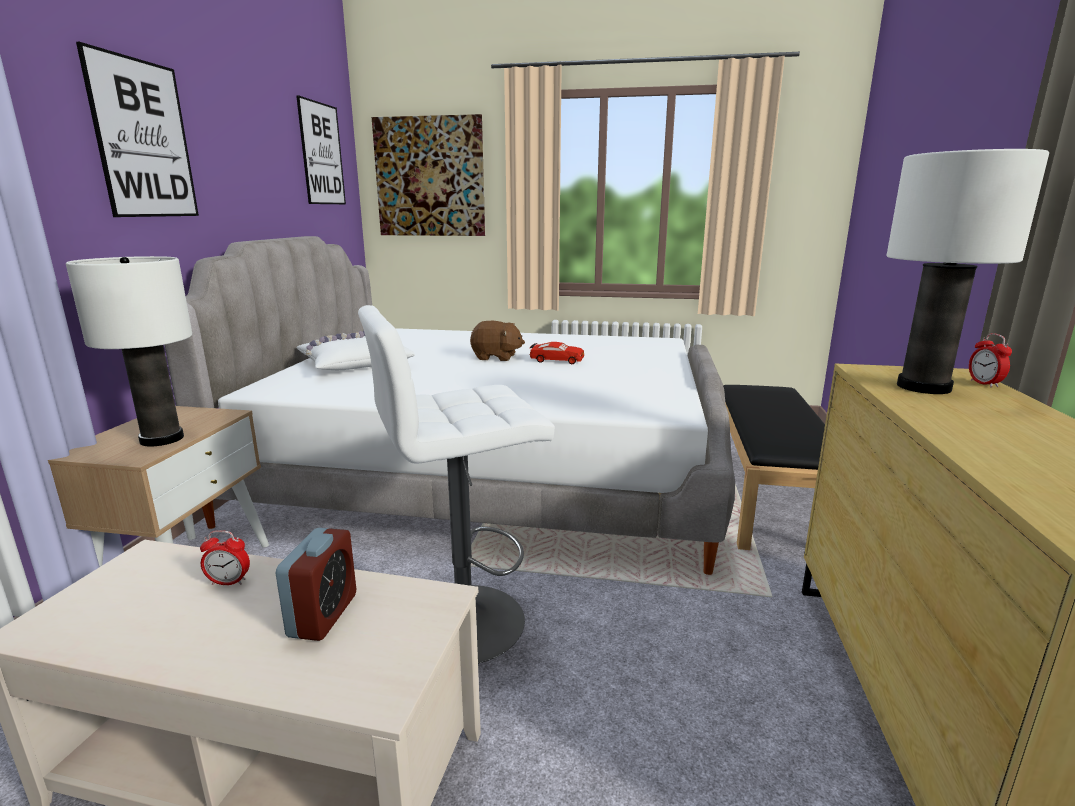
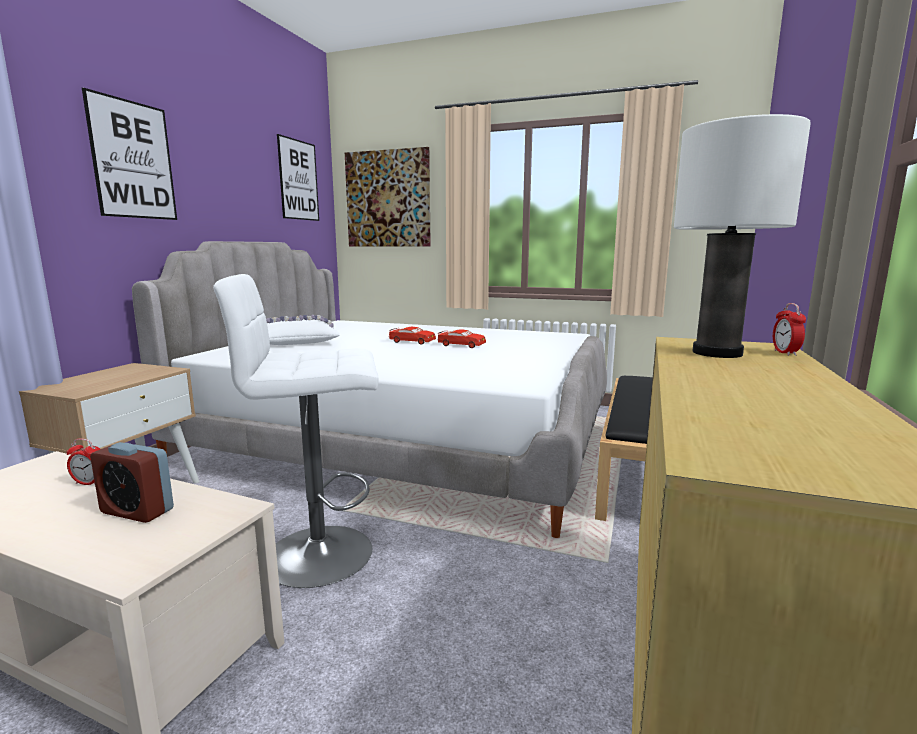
camera: 10 degrees right, 5 degrees down
(161, 439) = (107, 383): white table lamp -> none
(323, 615) = (137, 511): alarm clock -> alarm clock turned 90 degrees clockwise
(496, 357) = (412, 341): brown plush toy -> red toy car

